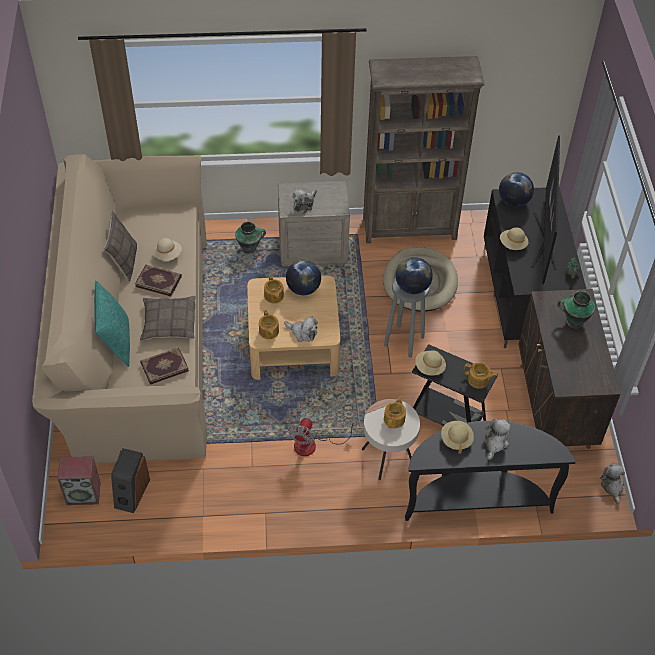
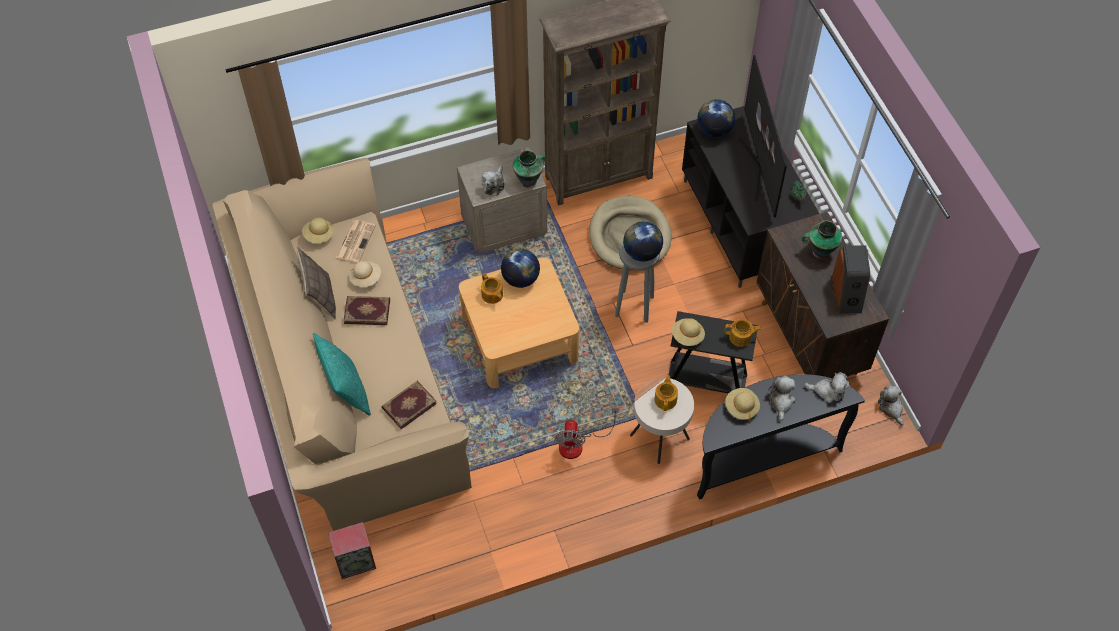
camera: 15 degrees left, 5 degrees up
(131, 493) = (406, 547): speaker -> speaker (847, 294)
(169, 323) = (395, 355): pillow -> none
(171, 223) = (355, 241): none -> newspaper
(250, 248) = (436, 242): vase -> vase (529, 180)
(268, 331) = (501, 336): teapot -> none
(302, 333) = (537, 328): plush toy -> plush toy (828, 391)
(513, 244) = (729, 179): beige hat -> beige hat (319, 235)

